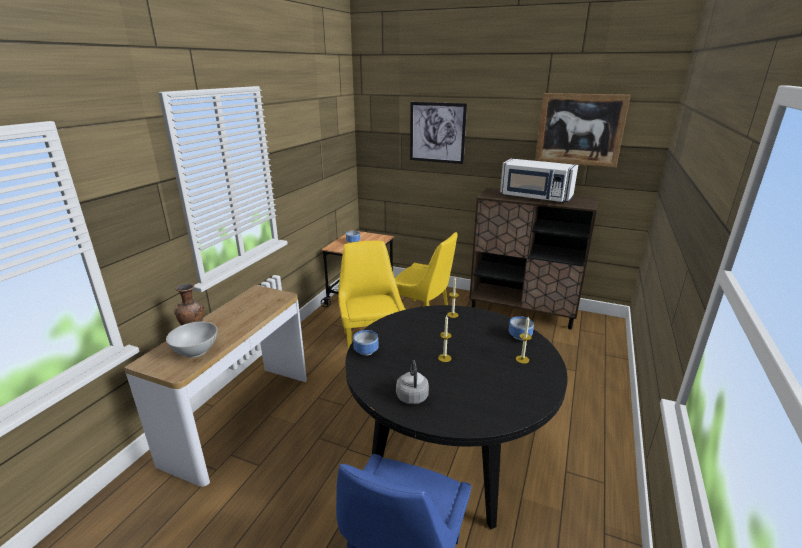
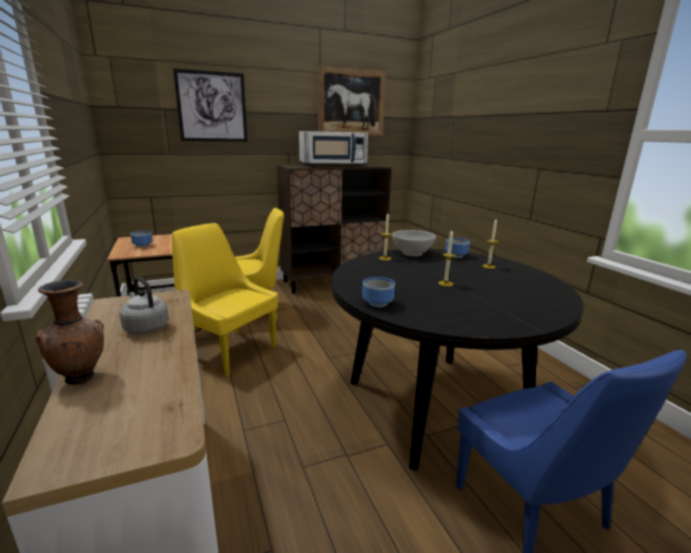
camera: 45 degrees left, 5 degrees down
(195, 351) = (146, 398): white bowl -> white bowl (412, 253)
(412, 395) = (486, 314): grey kettle -> grey kettle (145, 327)

